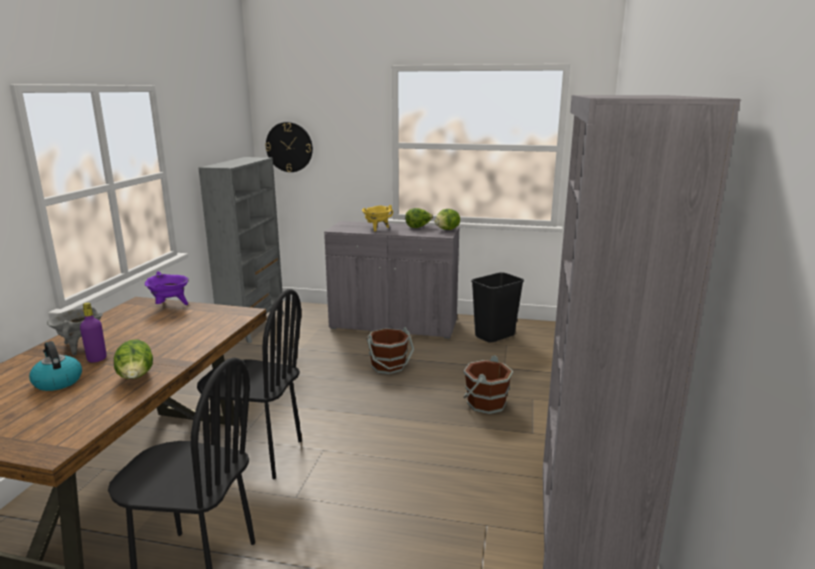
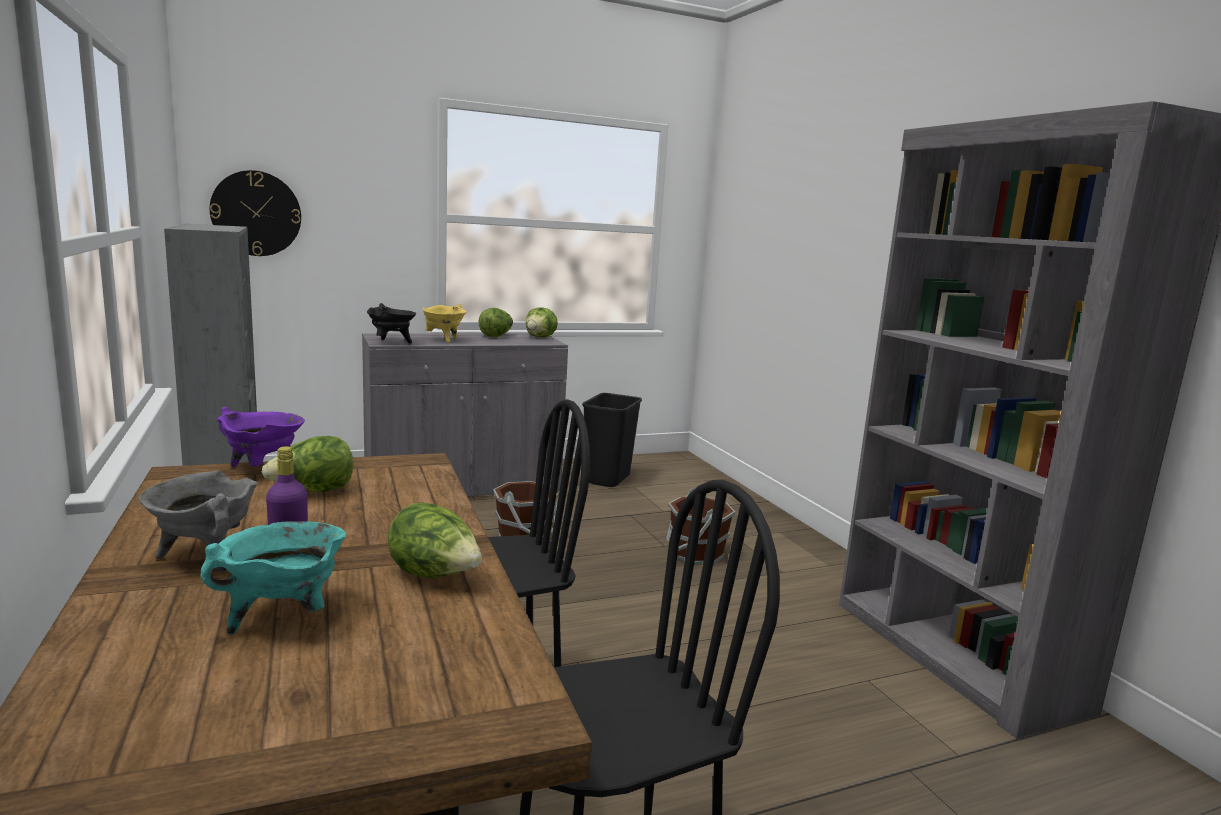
camera: 35 degrees left, 5 degrees down
(57, 382) = (283, 617): kettle -> turquoise cooking pot
(168, 322) = (313, 492): none -> lettuce
(341, 229) = (391, 343): none -> black cooking pot

